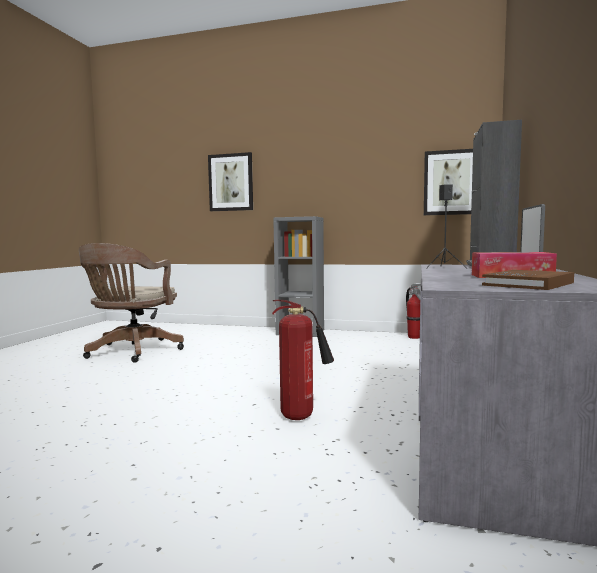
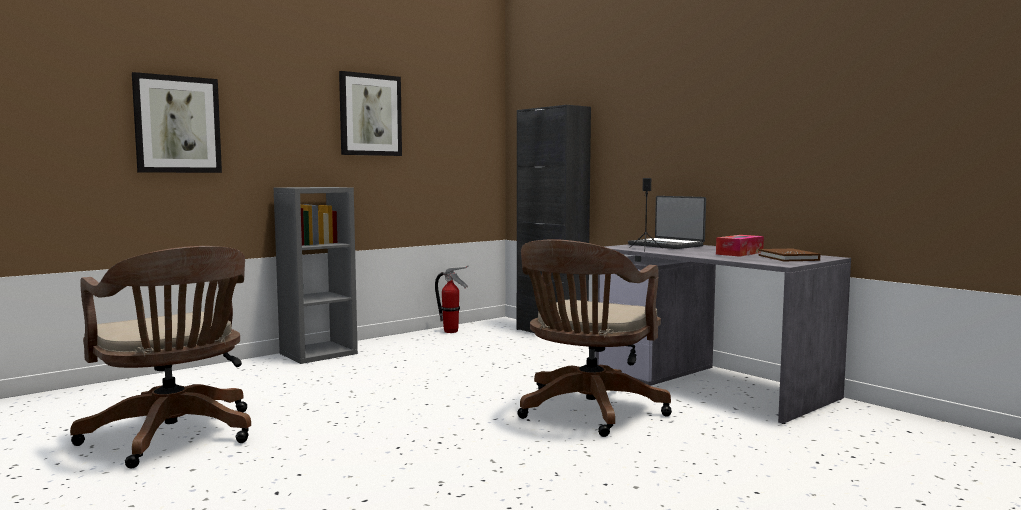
camera: 55 degrees left, 0 degrees up
(301, 417) = (587, 412): fire extinguisher -> brown office chair
(451, 182) = (466, 149): picture -> picture (370, 115)

